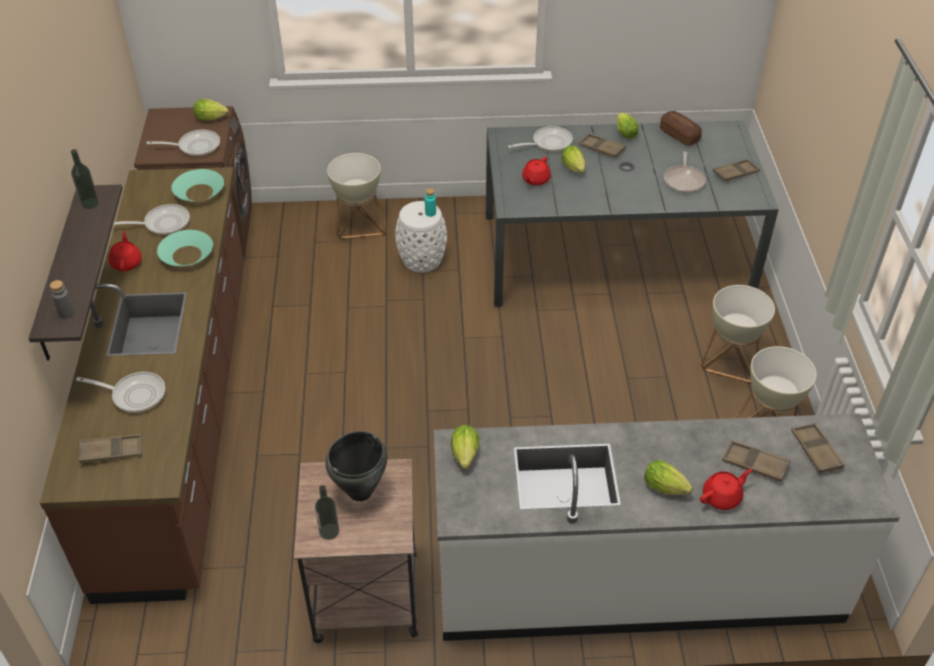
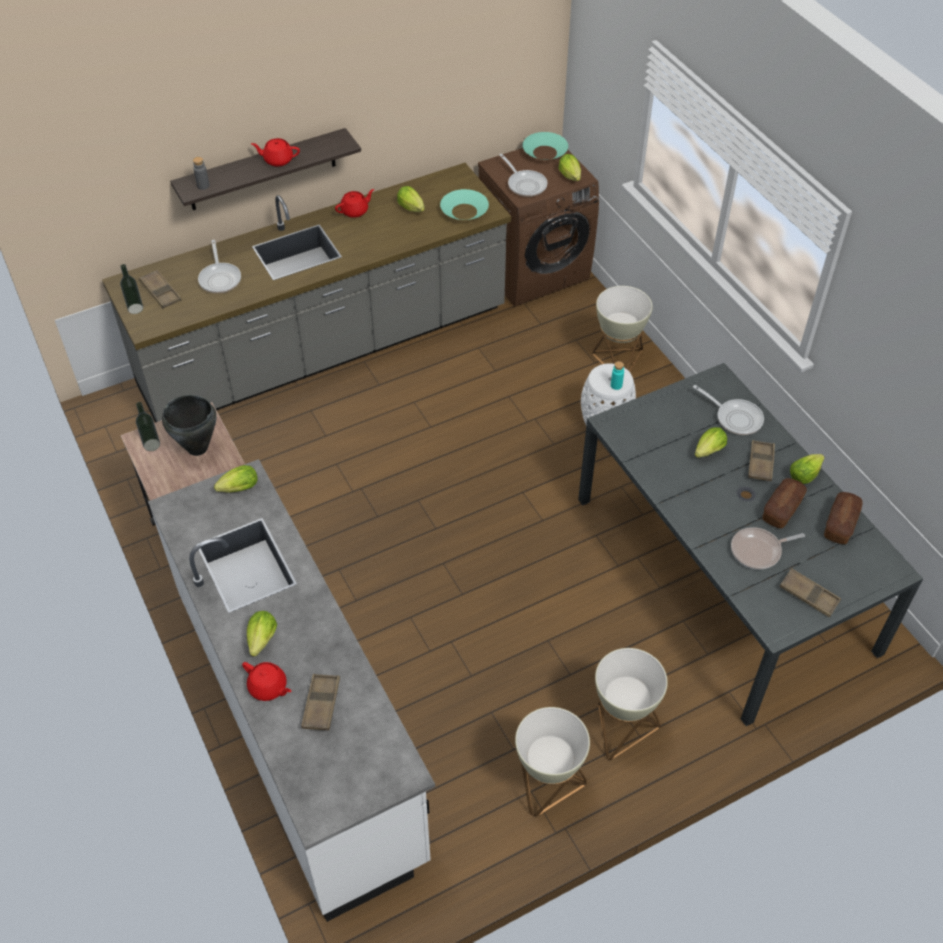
camera: 65 degrees right, 5 degrees up
(90, 203) = (328, 143): bottle -> bottle (135, 308)
(163, 223) = (412, 209): frying pan -> lettuce
(181, 417) = (325, 349): brown counter -> grey counter
(186, 255) = (383, 238): turquoise bowl -> turquoise bowl (544, 152)
(535, 180) = (667, 427): red teapot -> red teapot (278, 160)
(651, 155) = (782, 509): none -> bread
(816, 451) = (362, 753): brown tray -> none

